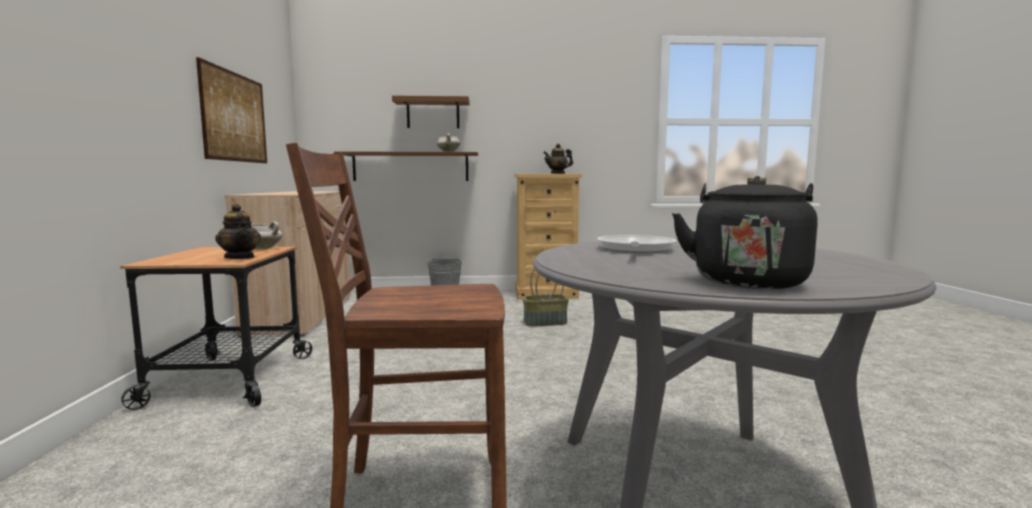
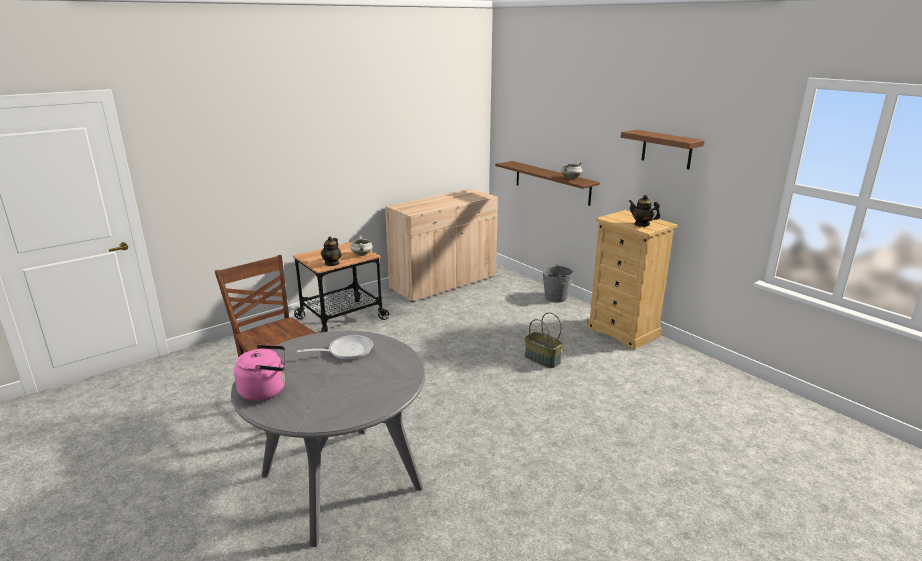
camera: 55 degrees right, 15 degrees up
(235, 117) = (404, 152): picture -> none
(433, 113) = (571, 139): brown shelf -> brown shelf (666, 149)
(747, 281) = (266, 390): black kettle -> pink kettle

